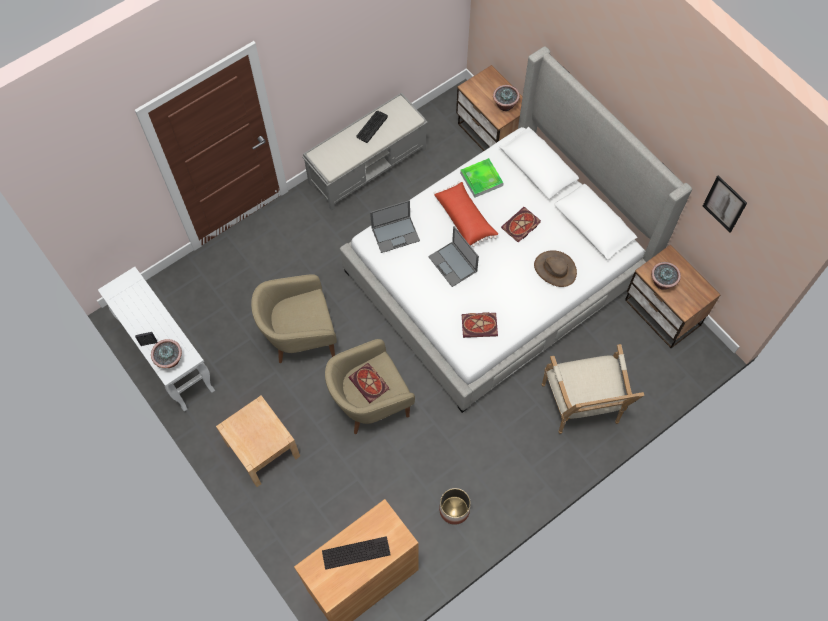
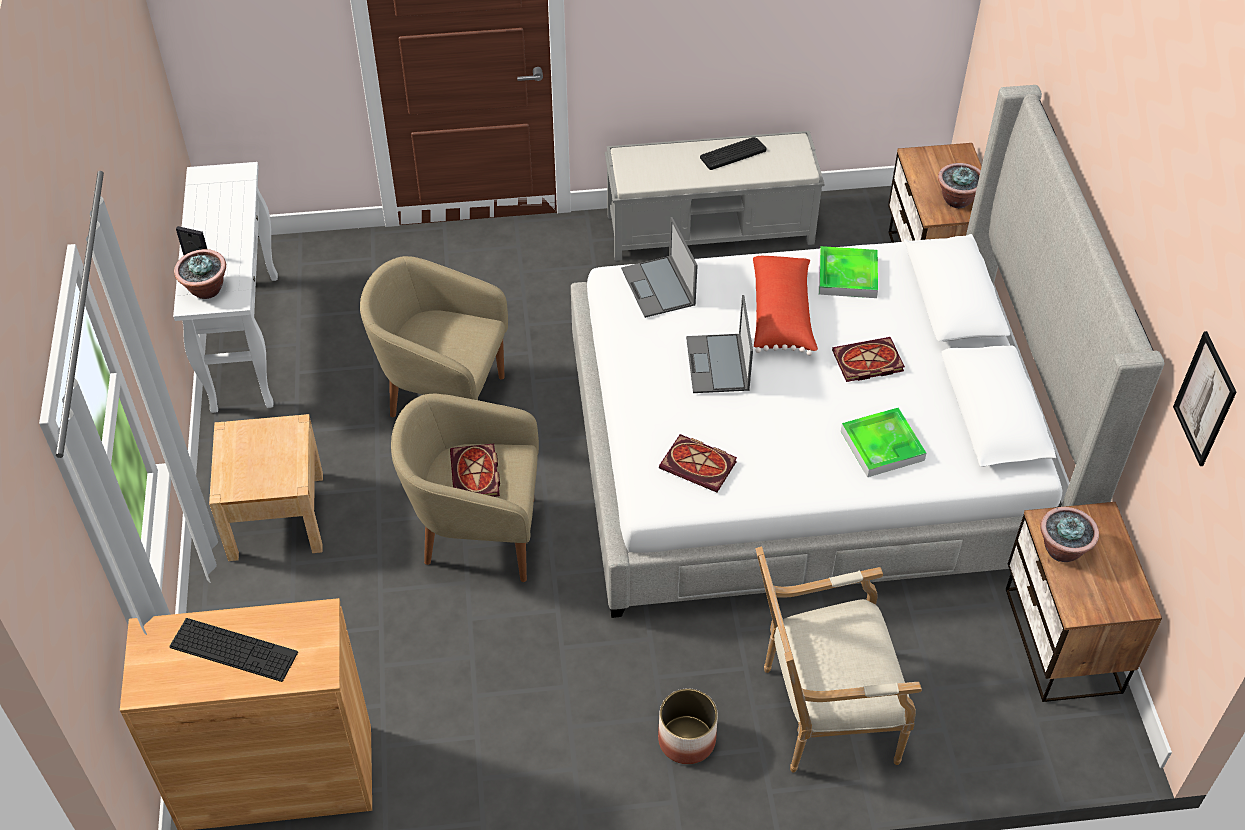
camera: 30 degrees right, 15 degrees down
(396, 234) = (659, 287): laptop -> laptop turned 60 degrees clockwise
(454, 510) = (495, 753): planter -> planter (686, 740)
(555, 269) = (882, 445): brown hat -> tray
(582, 407) = (821, 713): armchair -> armchair turned 60 degrees clockwise

